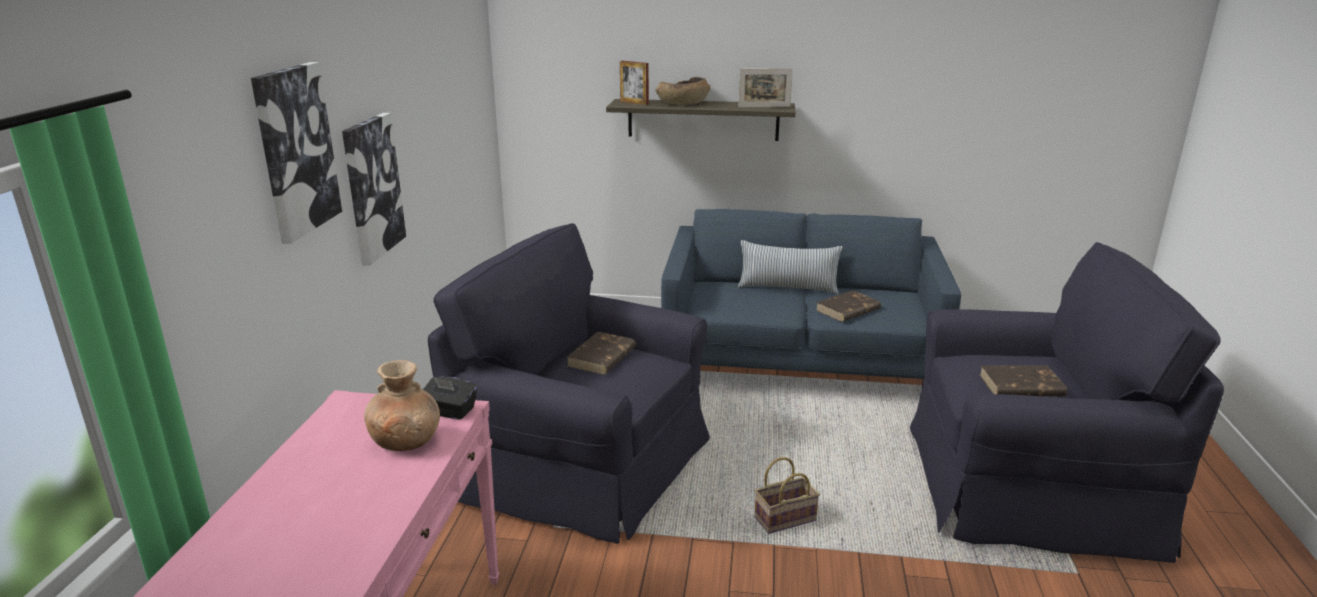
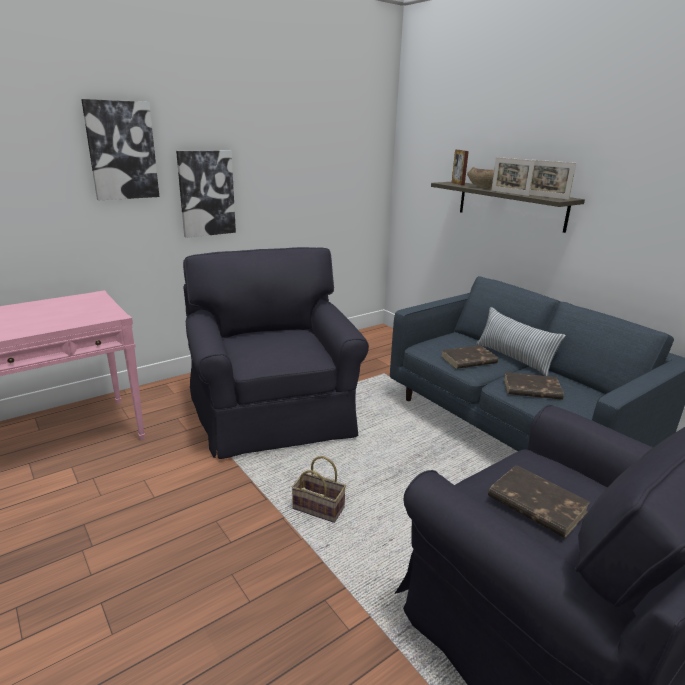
camera: 45 degrees right, 0 degrees up
(406, 441) = (66, 317): brown vase -> none
(449, 411) = (109, 314): black tissue box -> none
(601, 357) = (285, 339): brown book -> brown book (468, 360)
(724, 108) = (509, 193): none -> picture frame

